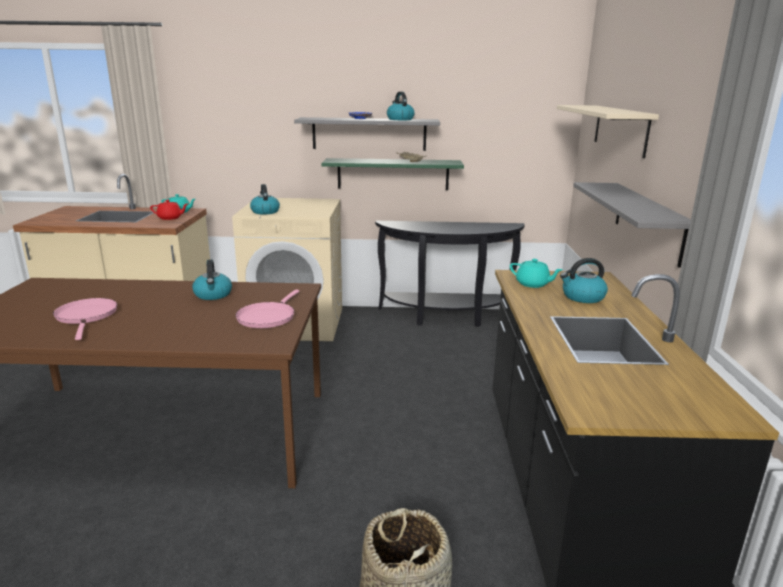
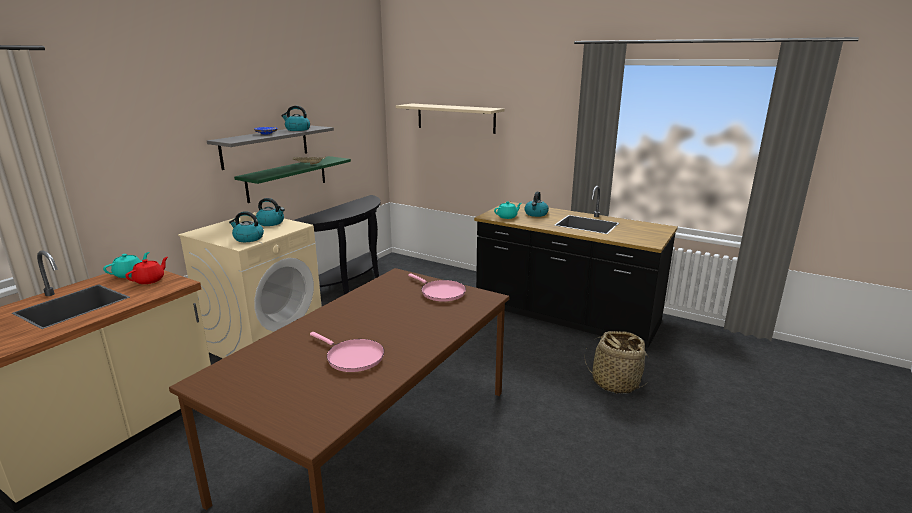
camera: 60 degrees left, 0 degrees up
(87, 316) = (352, 357): pink frying pan -> pink frying pan turned 150 degrees counterclockwise
(213, 295) = (369, 303): kettle -> kettle (271, 223)
(648, 221) = (511, 168): grey shelf -> none

